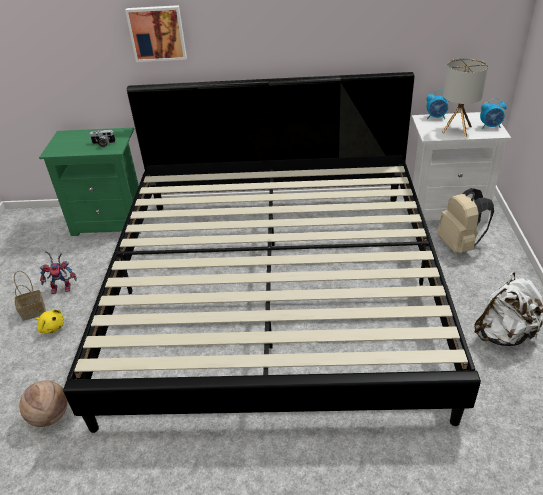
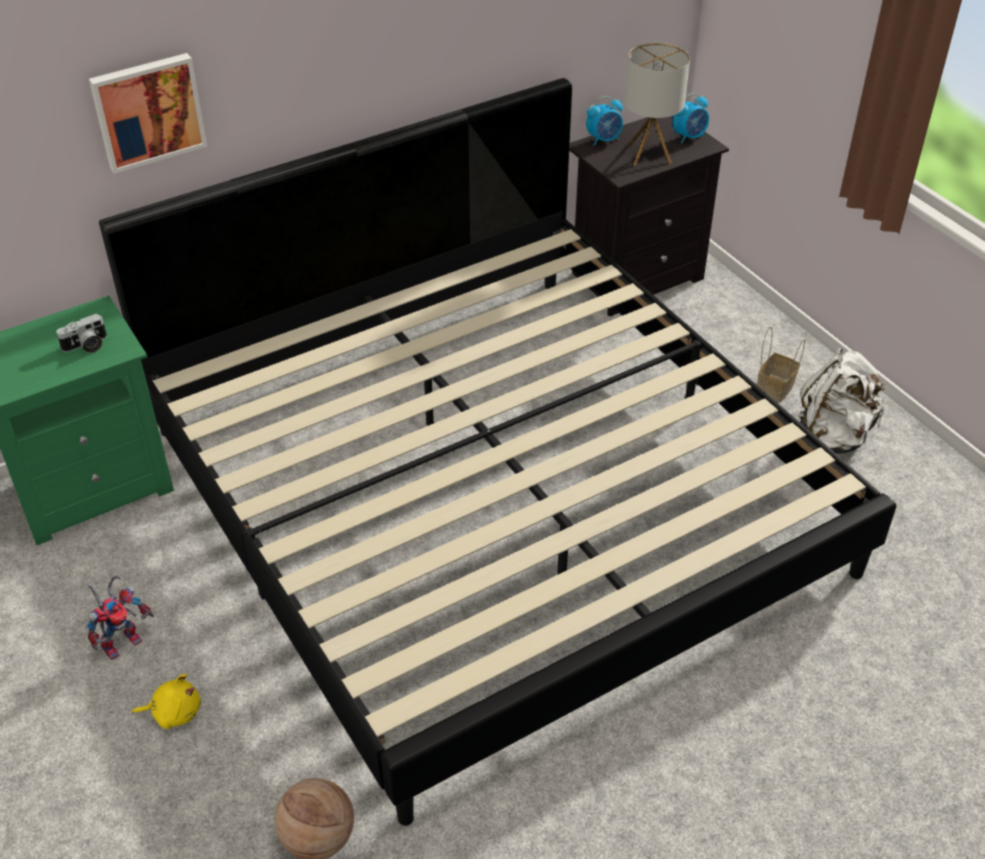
camera: 35 degrees left, 5 degrees up
(34, 311) = (109, 701): basket -> basket (775, 387)
(445, 208) = (634, 276): white nightstand -> black nightstand
(459, 245) = (693, 329): beige backpack -> none

